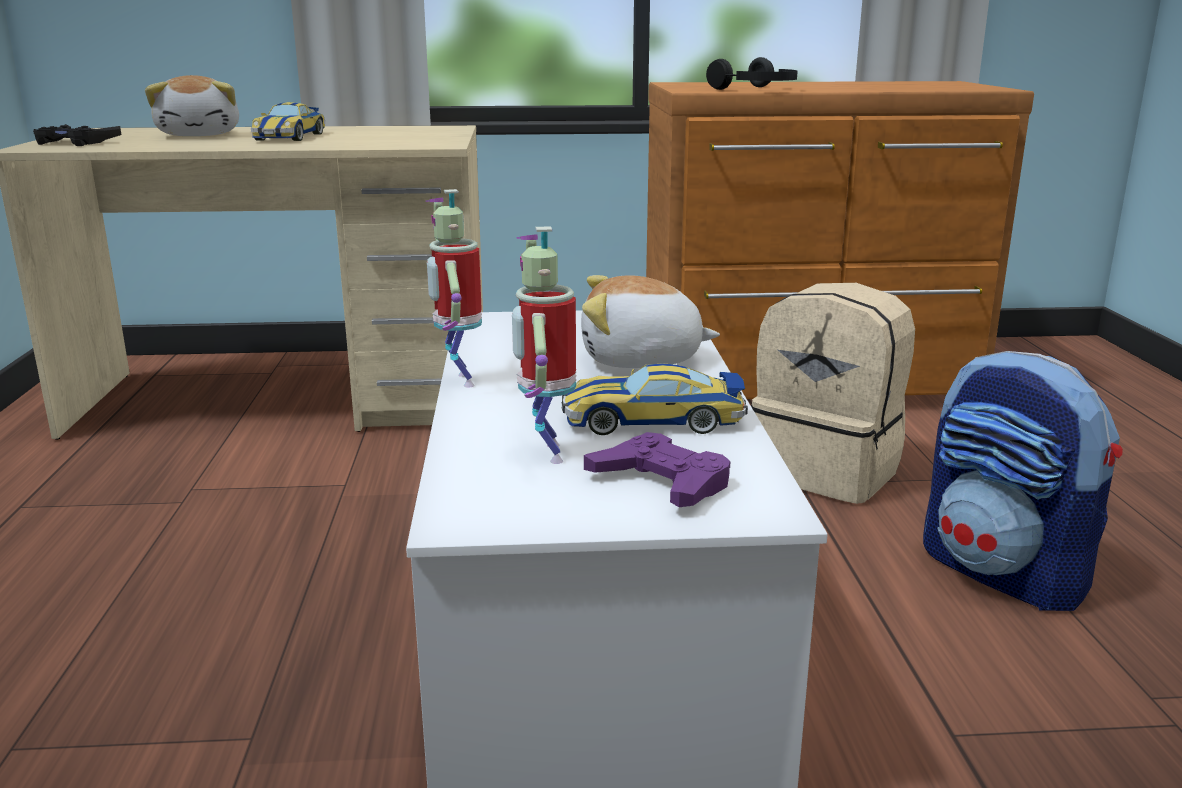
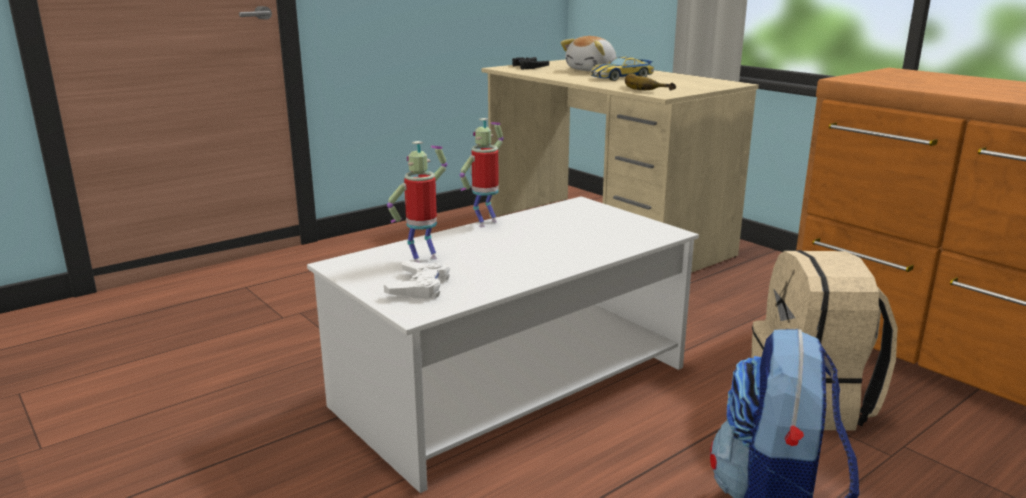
camera: 55 degrees right, 0 degrees up
(388, 142) = (649, 88): none -> banana
(641, 360) = (578, 245): plush toy -> none
(653, 420) = (494, 267): toy car -> none
(661, 482) = (419, 286): purple game controller -> white game controller
(758, 89) = (905, 85): black headphones -> none

